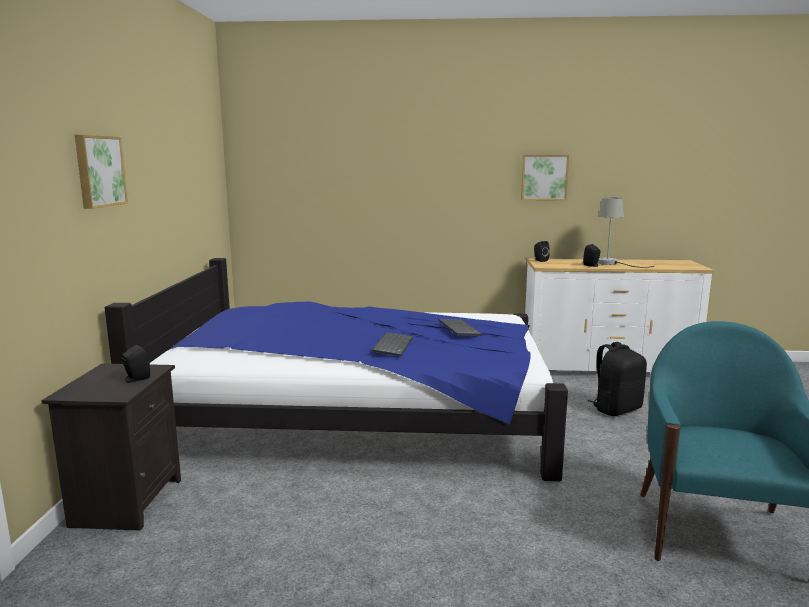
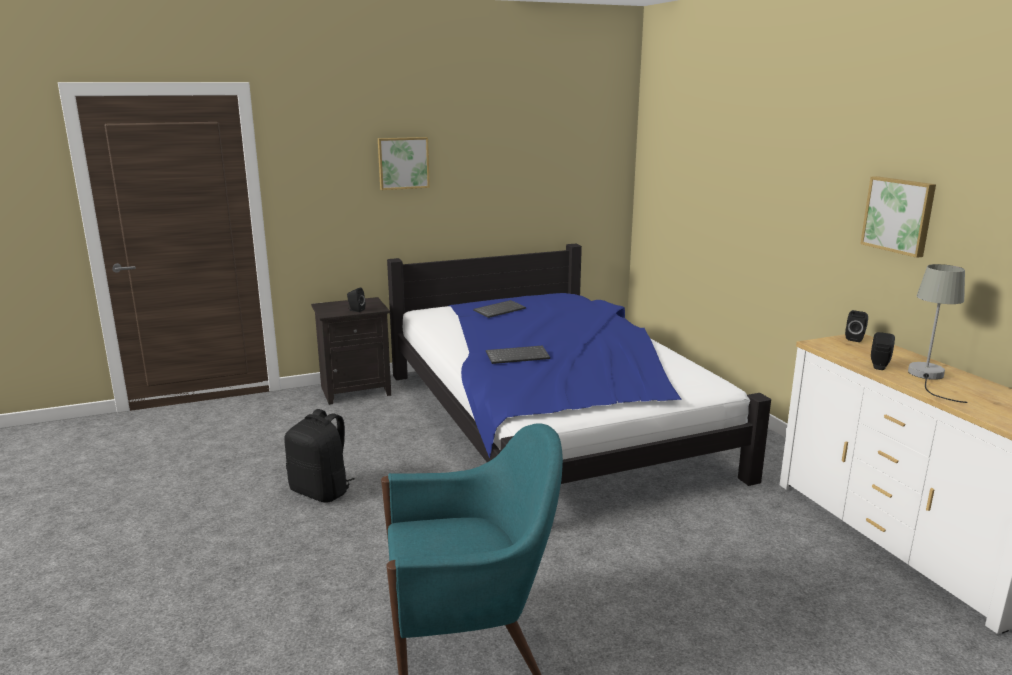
camera: 65 degrees right, 5 degrees up
(458, 328) = (605, 369): keyboard -> keyboard (499, 310)
(616, 409) = (743, 560): black backpack -> black backpack (321, 491)

